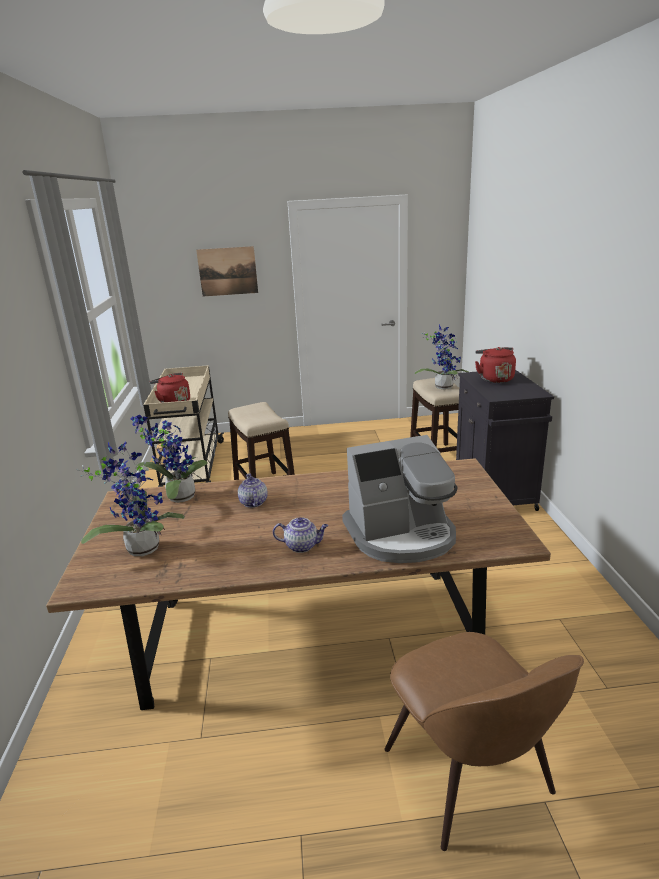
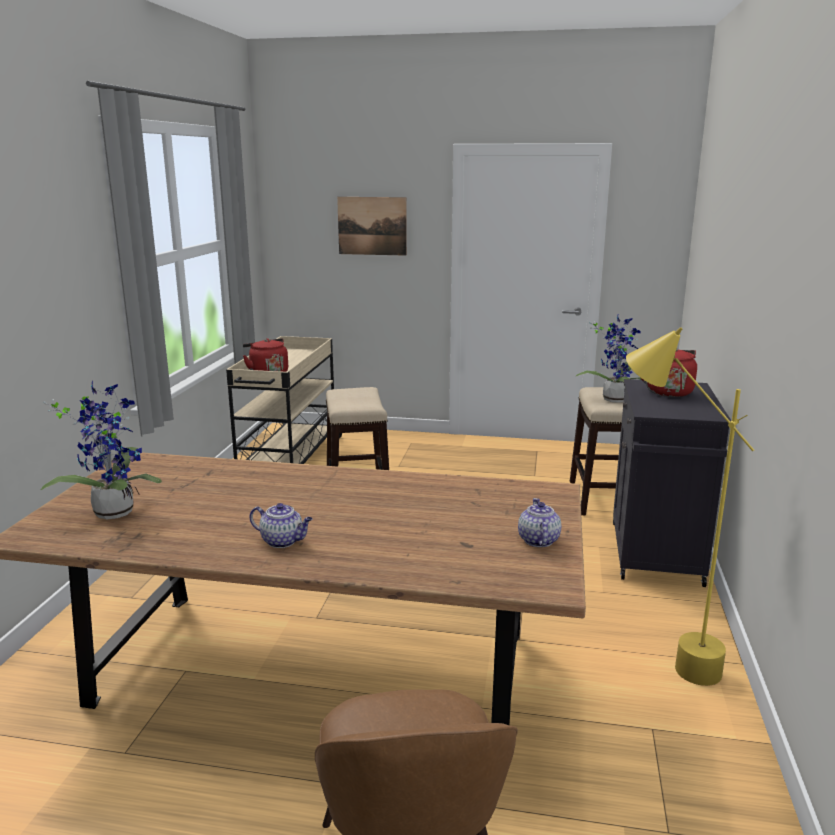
camera: 15 degrees right, 5 degrees down
(177, 497) = (190, 469): potted plant -> none
(253, 502) = (266, 487): teapot -> teapot (537, 540)
(401, 535) = (409, 551): coffee machine -> none
(537, 568) = (660, 658): none -> yellow floor lamp

